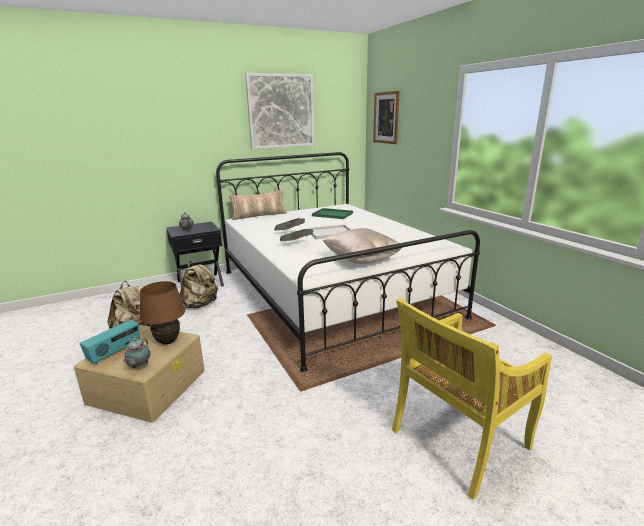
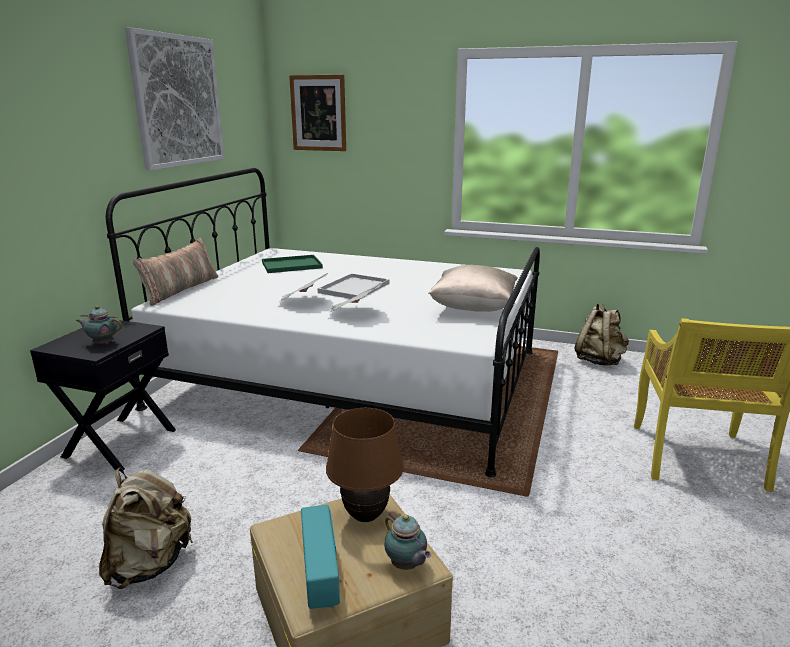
camera: 45 degrees left, 0 degrees up
(200, 305) = (191, 472): beige backpack -> beige backpack (599, 361)

